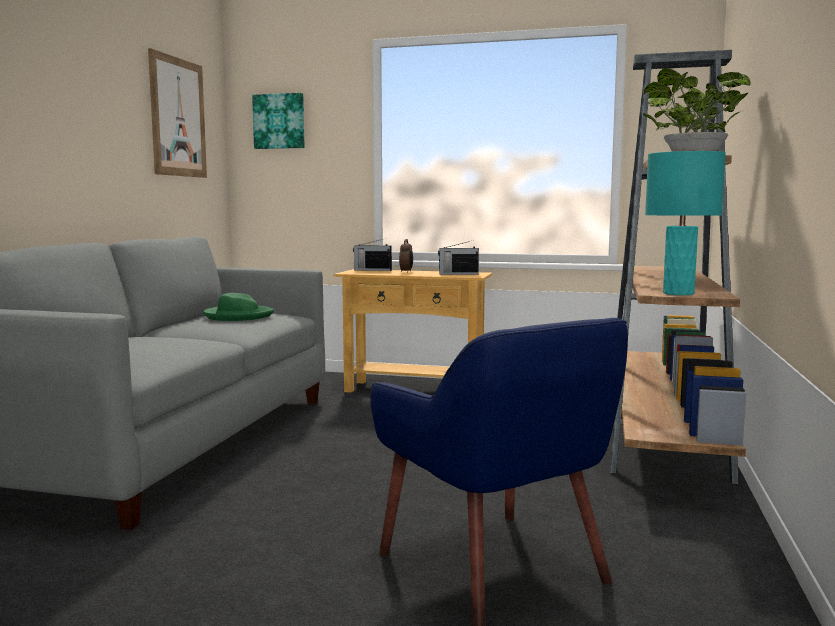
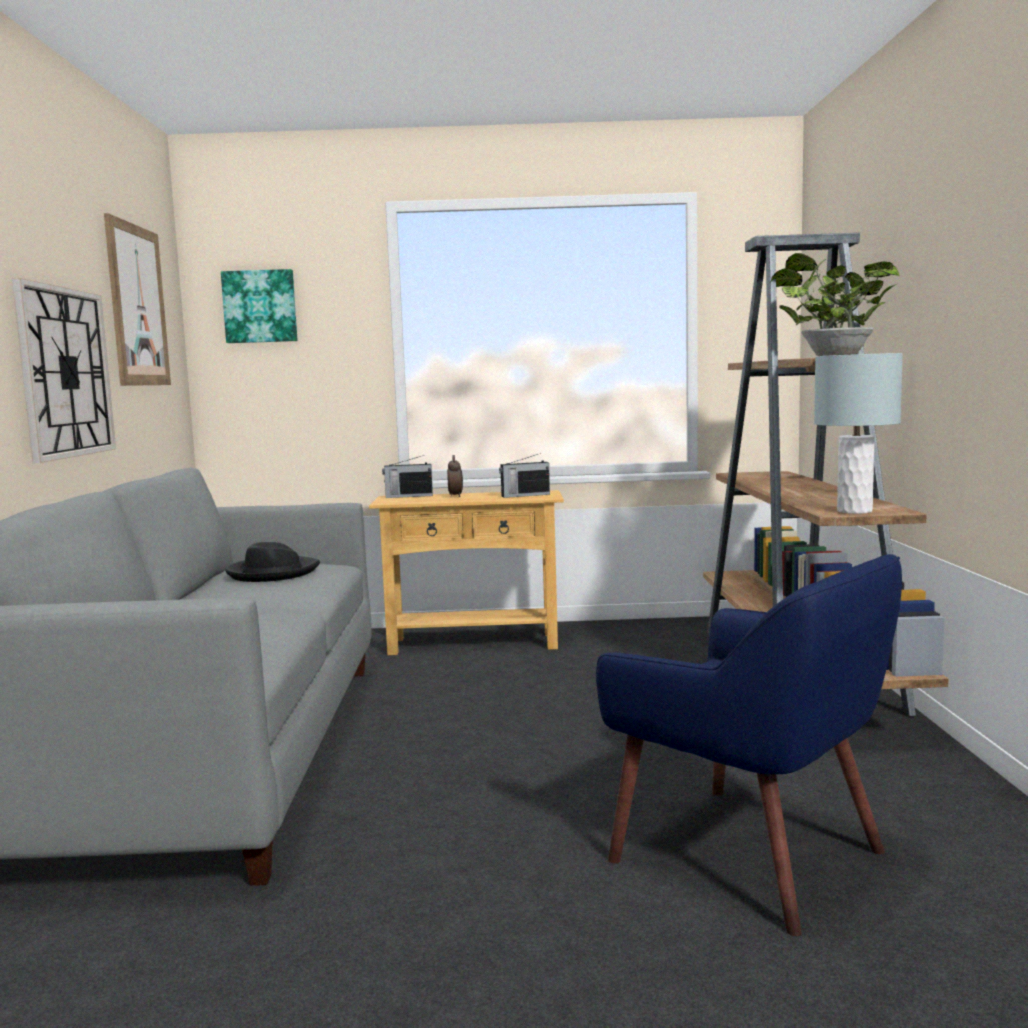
camera: 15 degrees left, 0 degrees up
(99, 160) = (65, 372): none -> wall clock
(238, 316) = (272, 573): green hat -> black hat
(678, 293) = (855, 511): turquoise table lamp -> grey table lamp

